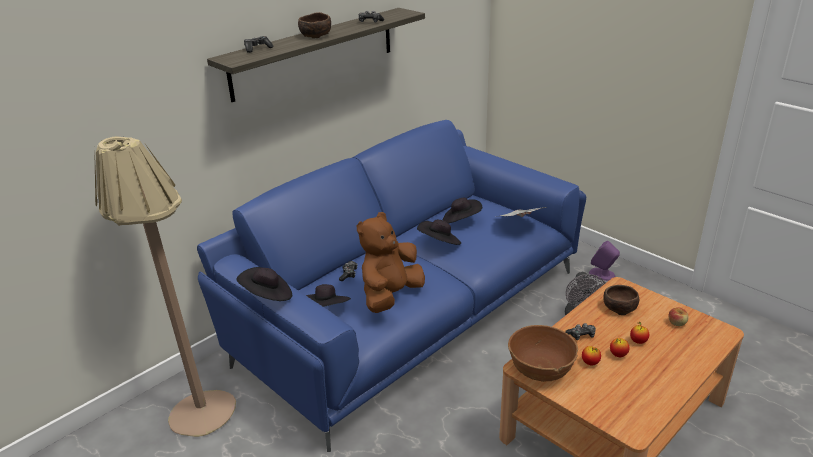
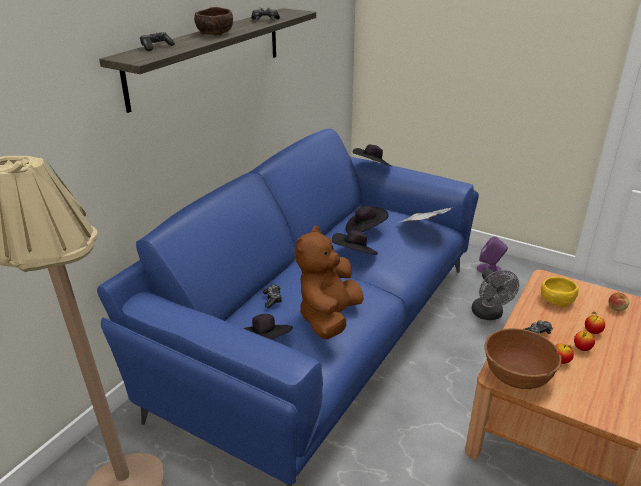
camera: 15 degrees left, 0 degrees up
(267, 296) = (205, 337): black hat -> black hat (372, 167)
(618, 307) = (556, 299): brown bowl -> yellow bowl

